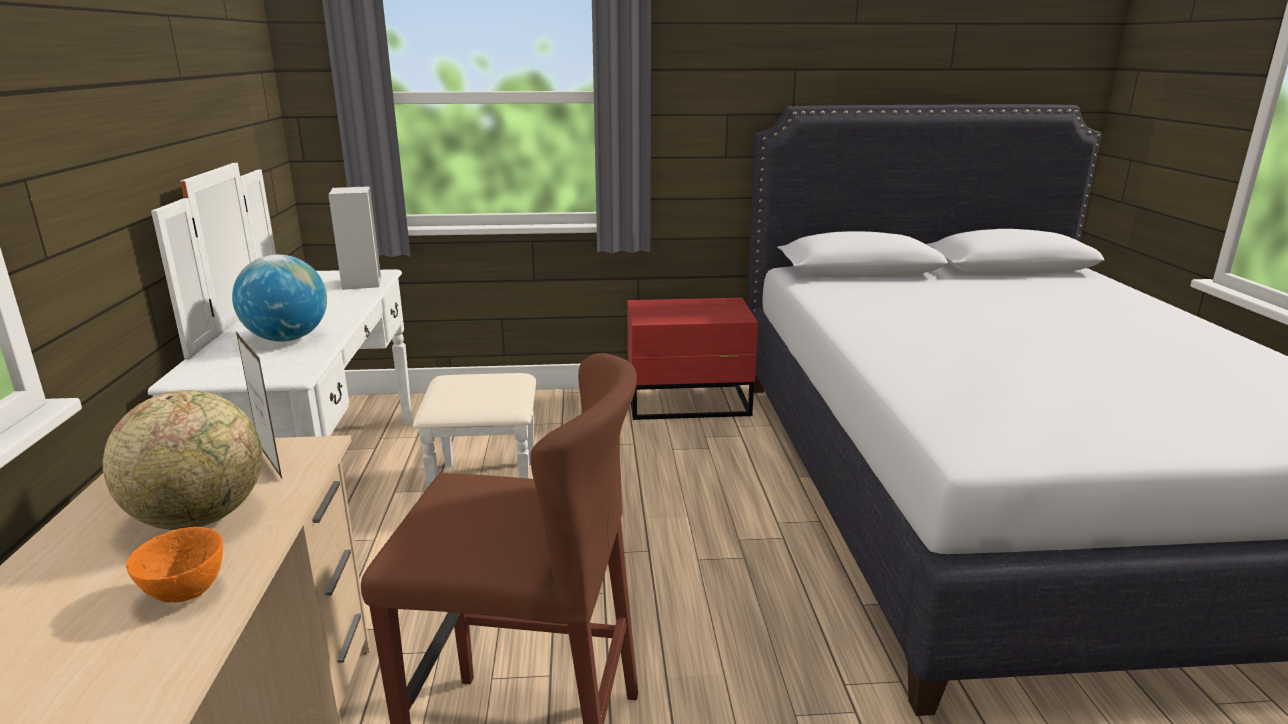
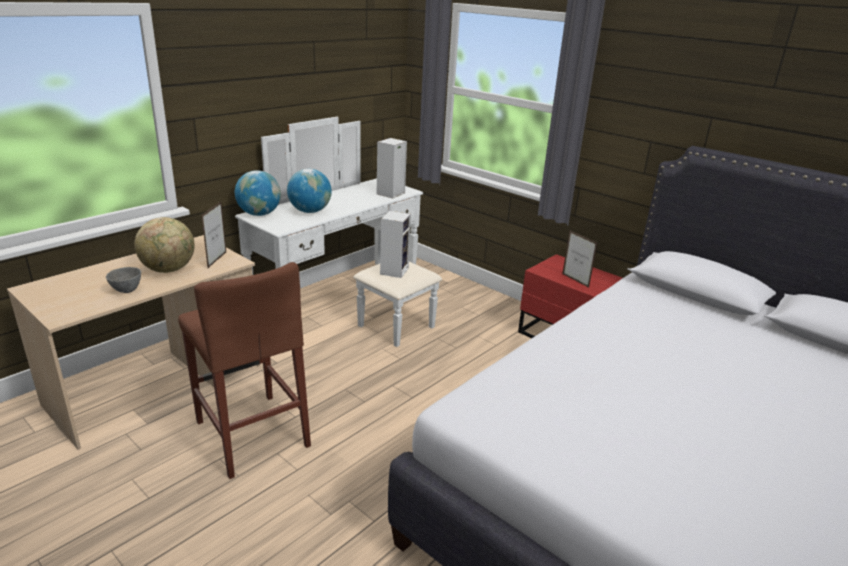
camera: 45 degrees right, 5 degrees up
(188, 593) = (127, 291): orange bowl -> grey bowl
(199, 371) = (259, 214): none -> globe
(473, 390) = (394, 270): none -> speaker
(697, 316) = (575, 280): none -> picture frame

